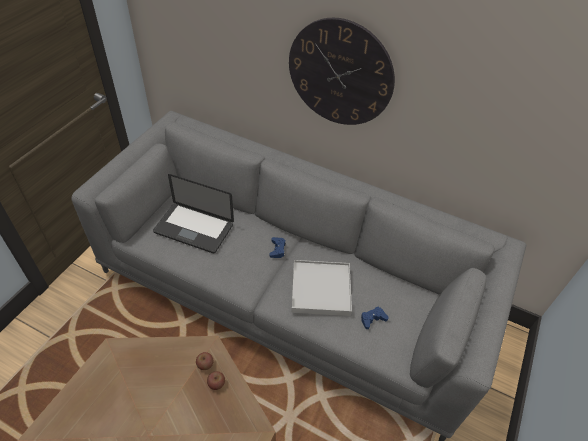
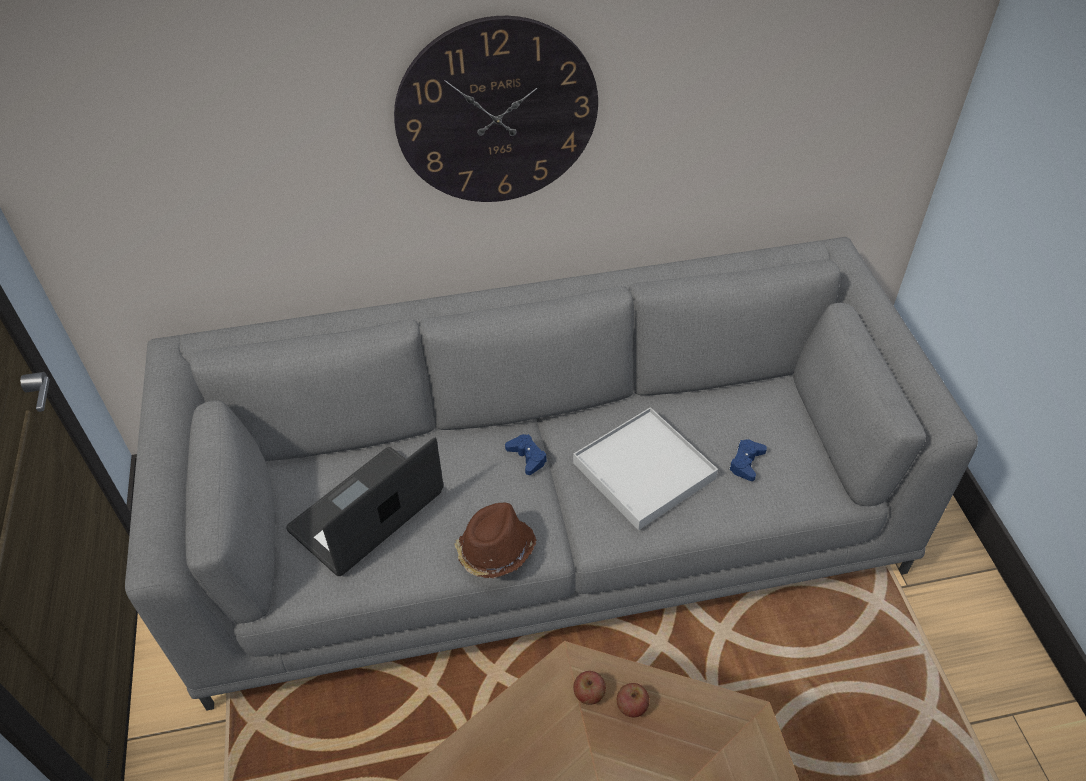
camera: 35 degrees left, 0 degrees up
(194, 228) = (367, 512): laptop -> laptop turned 150 degrees clockwise
(225, 278) = (494, 550): none -> brown hat

